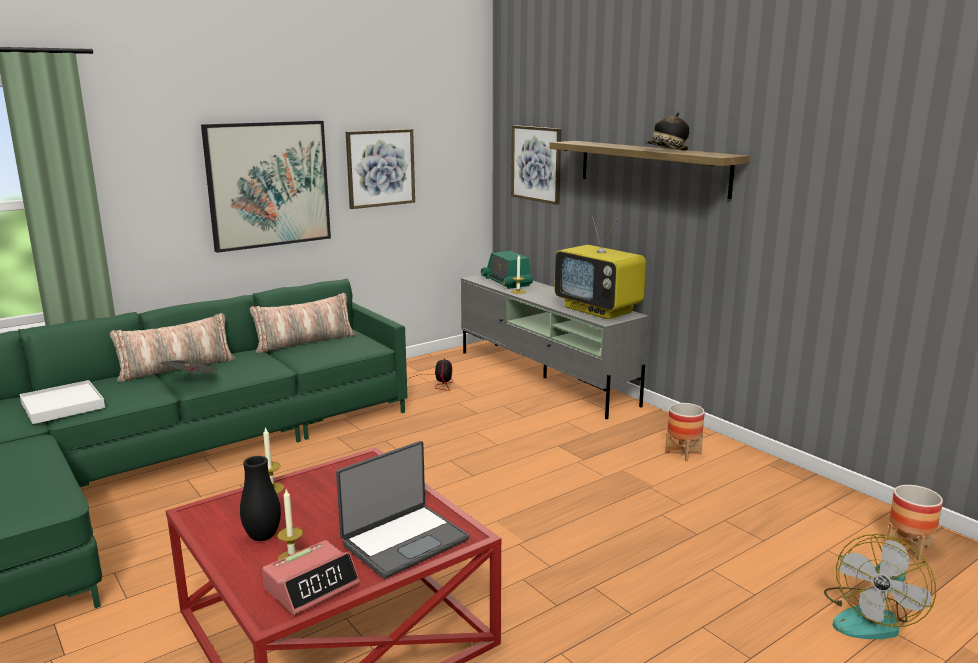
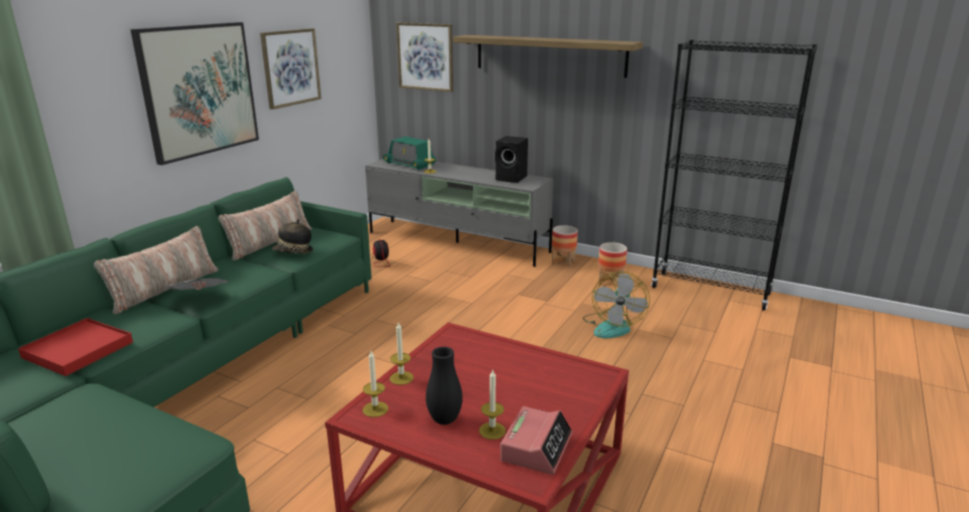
camera: 25 degrees left, 5 degrees up
(62, 405) = (77, 350): white tray -> red tray
(217, 510) = (375, 409): none -> candle
(404, 541) = (563, 391): laptop -> none
(599, 310) = (512, 178): television -> black speaker
(666, 151) = (573, 40): hat -> hat (293, 252)
(809, 490) = (711, 291): none -> black bookcase
(871, 618) = (817, 366): fan -> fan (612, 326)
(908, 548) = (797, 315): planter -> planter (563, 262)

